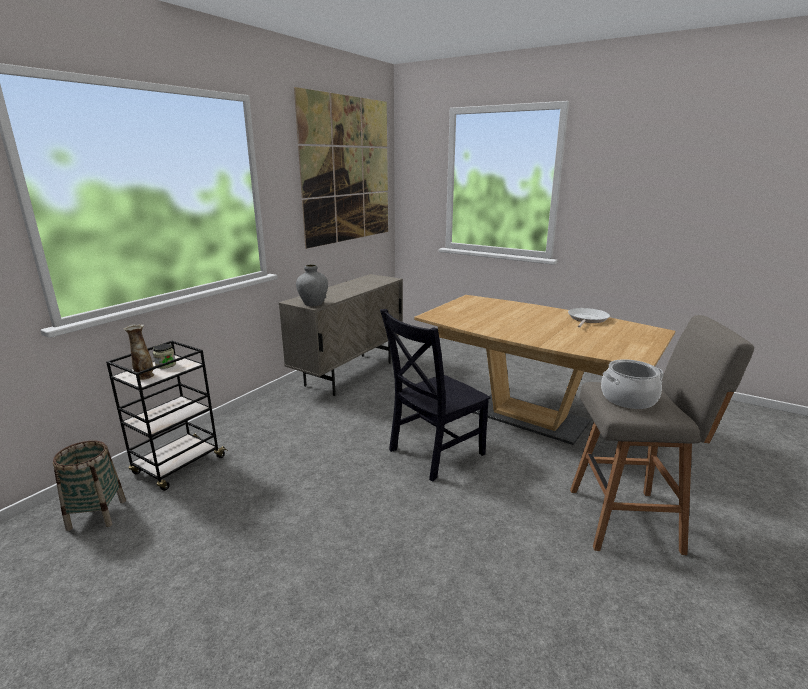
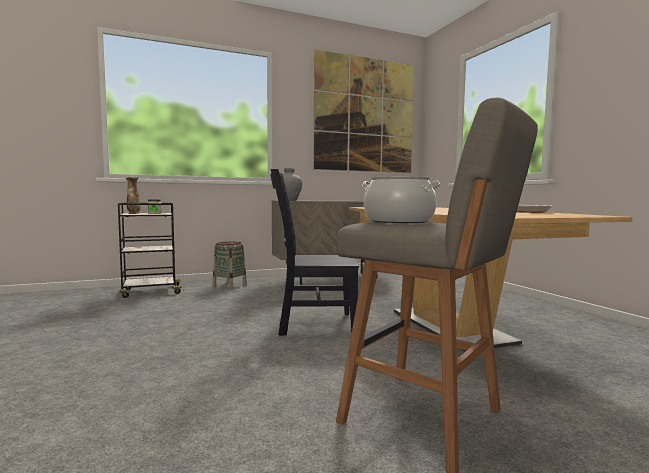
camera: 35 degrees right, 15 degrees down
(97, 514) = (80, 298): basket -> basket (229, 285)

